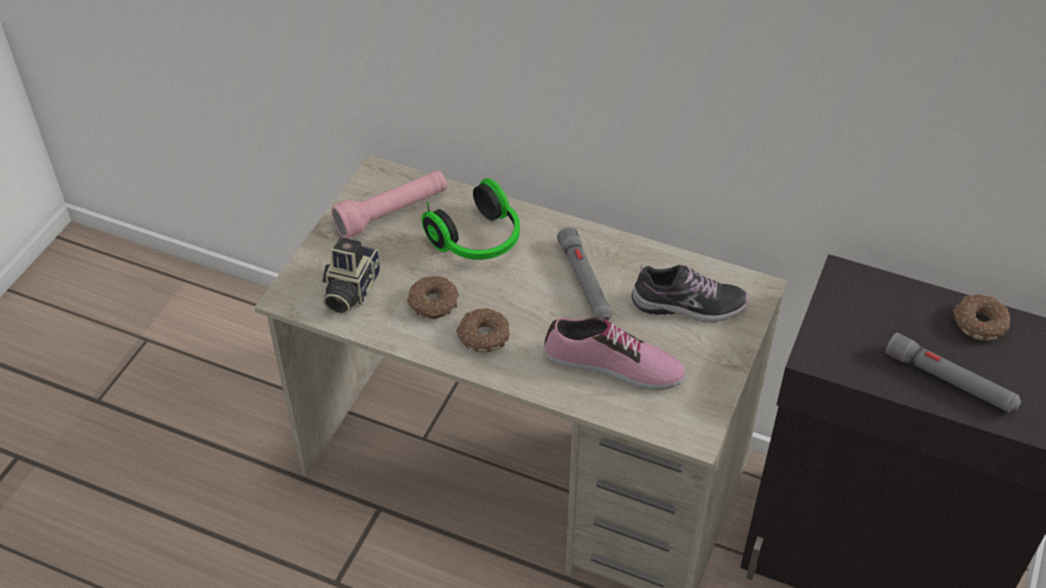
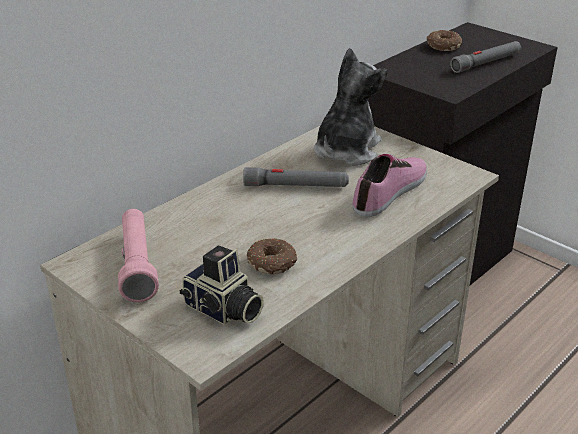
camera: 70 degrees left, 15 degrees down
(478, 241) = (212, 225): headphones -> none
(483, 336) = (327, 244): donut -> none
(688, 305) = (346, 151): shoe -> plush toy

